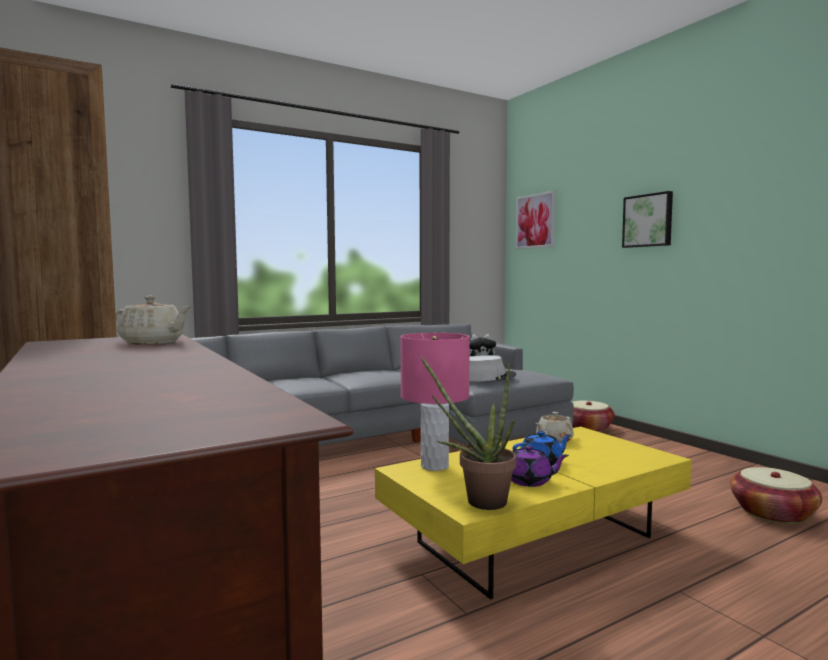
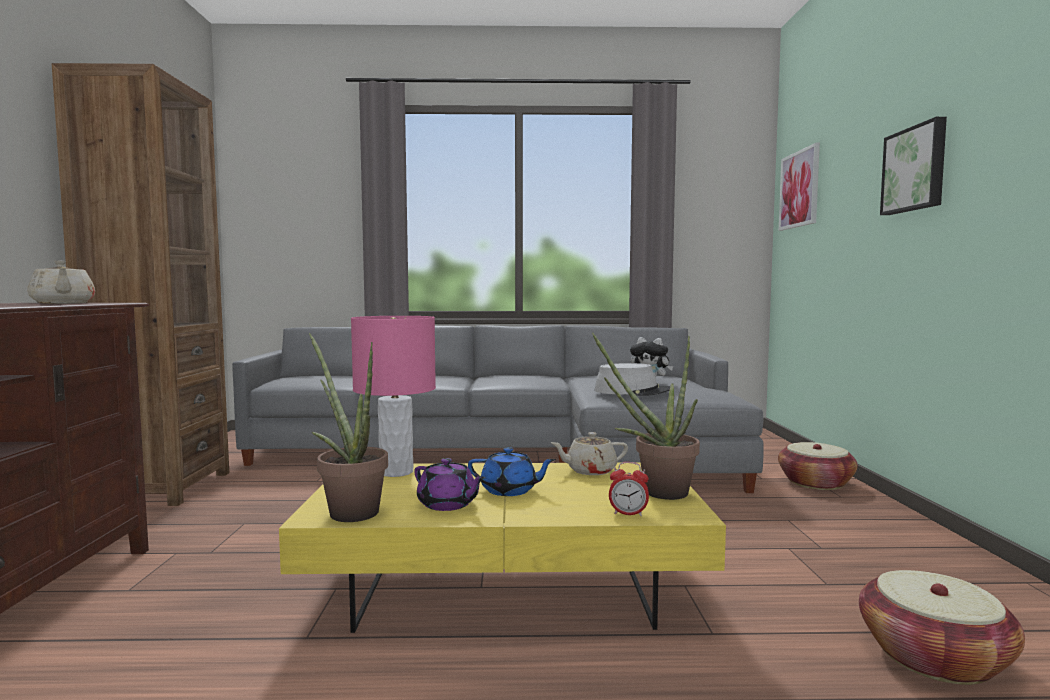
camera: 30 degrees right, 0 degrees up
(619, 447) = (655, 492): none -> potted plant
(636, 463) = (628, 513): none -> alarm clock

